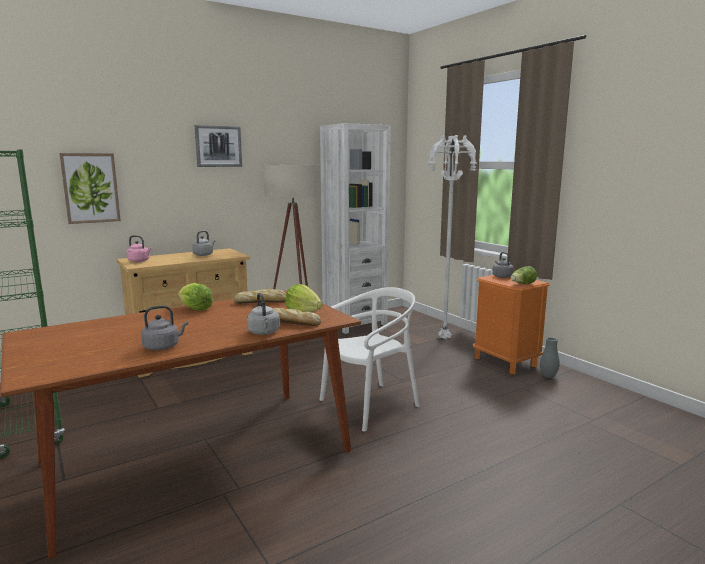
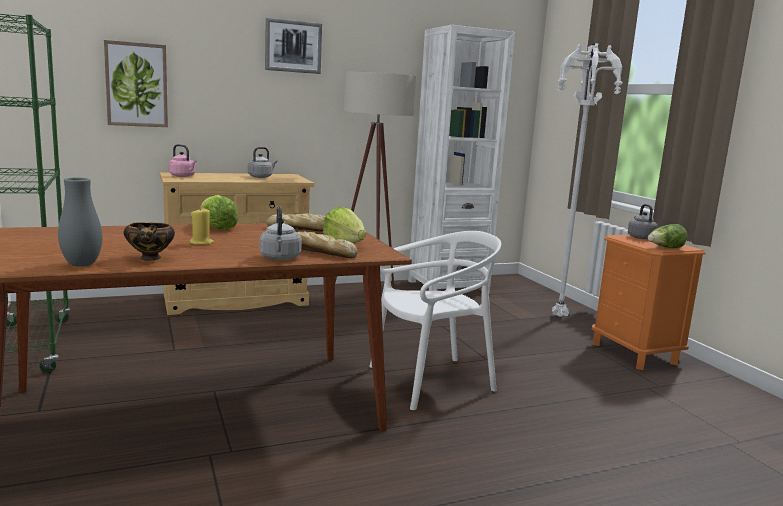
camera: 10 degrees right, 0 degrees up
(163, 347) = (150, 259): grey kettle -> bowl
(193, 325) = (201, 243): none -> yellow candle
(548, 376) = (690, 379): grey vase -> grey vase (82, 264)

